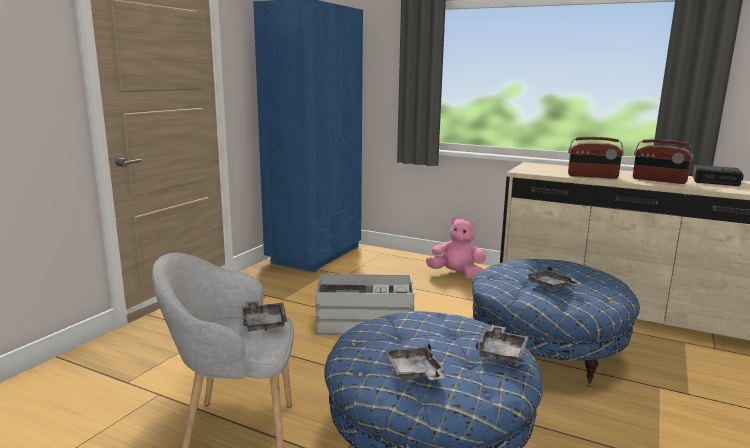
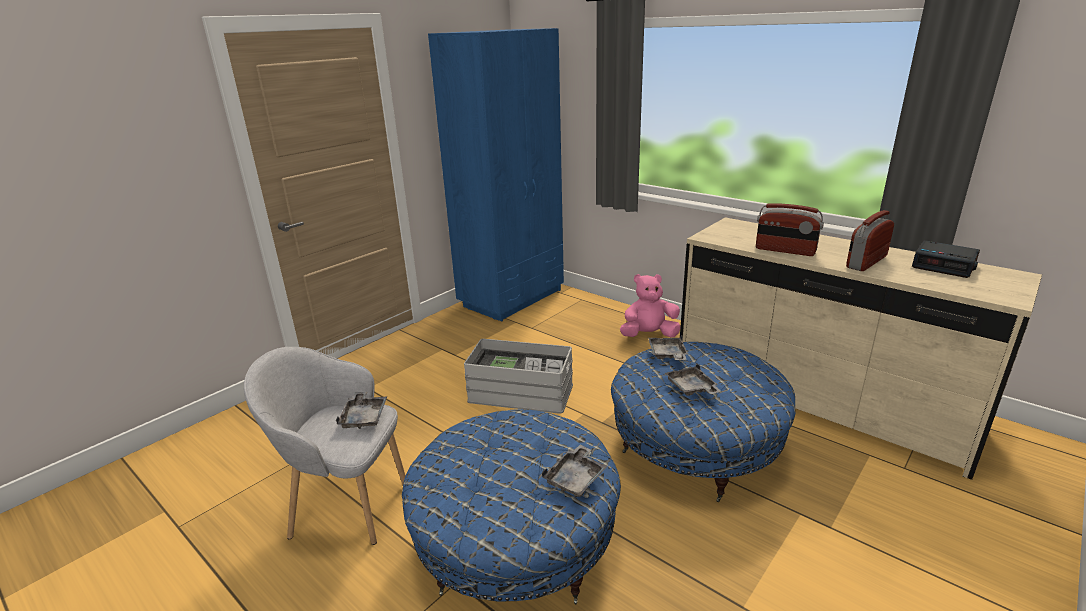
camera: 15 degrees right, 10 degrees up
(414, 372) = (472, 495): grey tray -> grey tray (667, 354)
(456, 274) = (649, 335): pink plush toy -> pink plush toy turned 45 degrees counterclockwise
(659, 180) = (865, 262): radio -> radio turned 90 degrees clockwise

